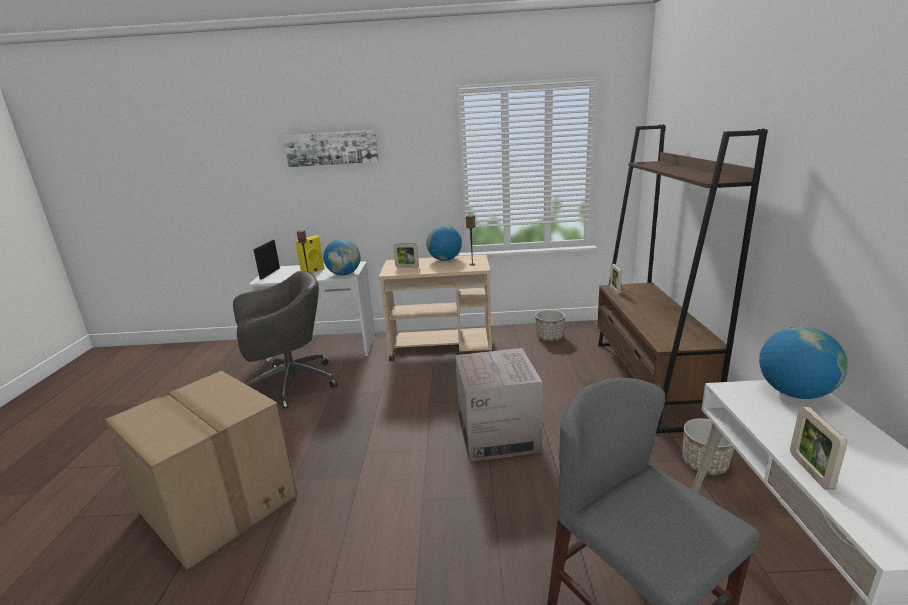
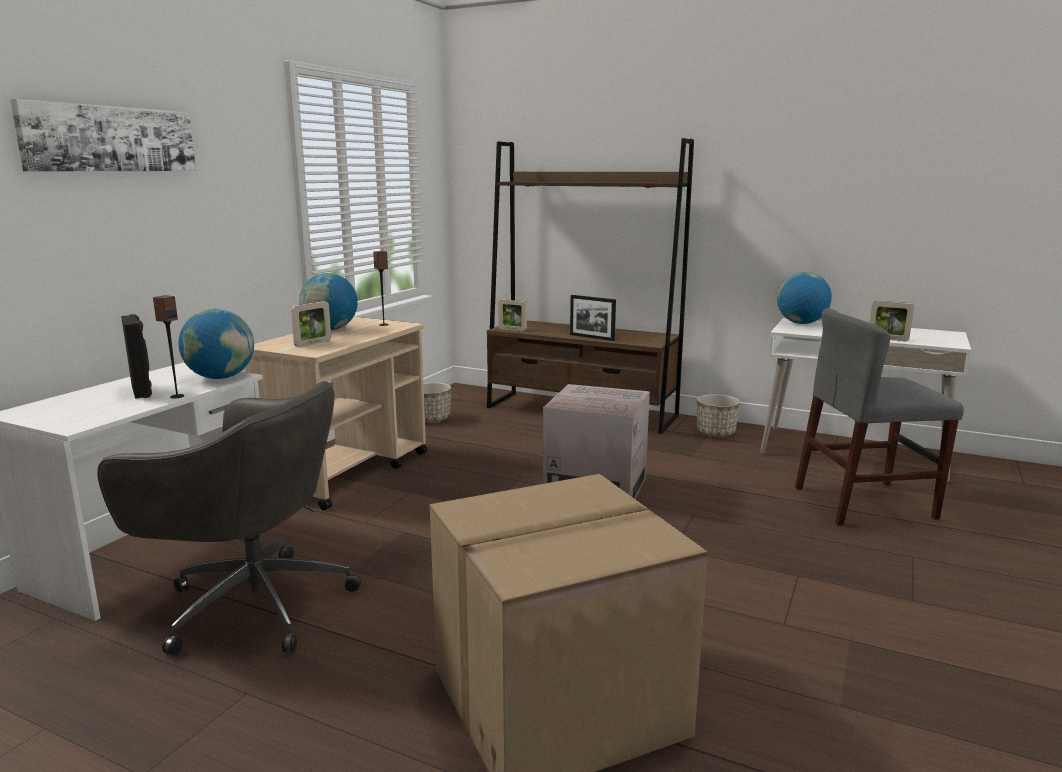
camera: 65 degrees left, 5 degrees down
(270, 273) = (42, 417): picture frame -> picture frame (592, 337)
(289, 384) = (252, 603): grey office chair -> grey office chair turned 105 degrees clockwise
(313, 272) = (142, 391): yellow speaker -> black speaker

